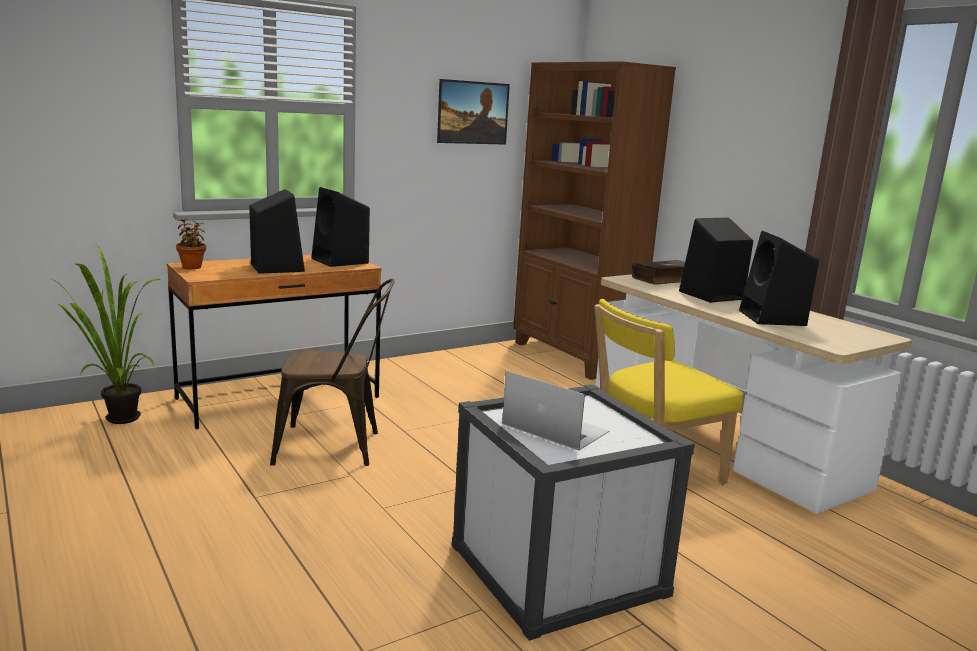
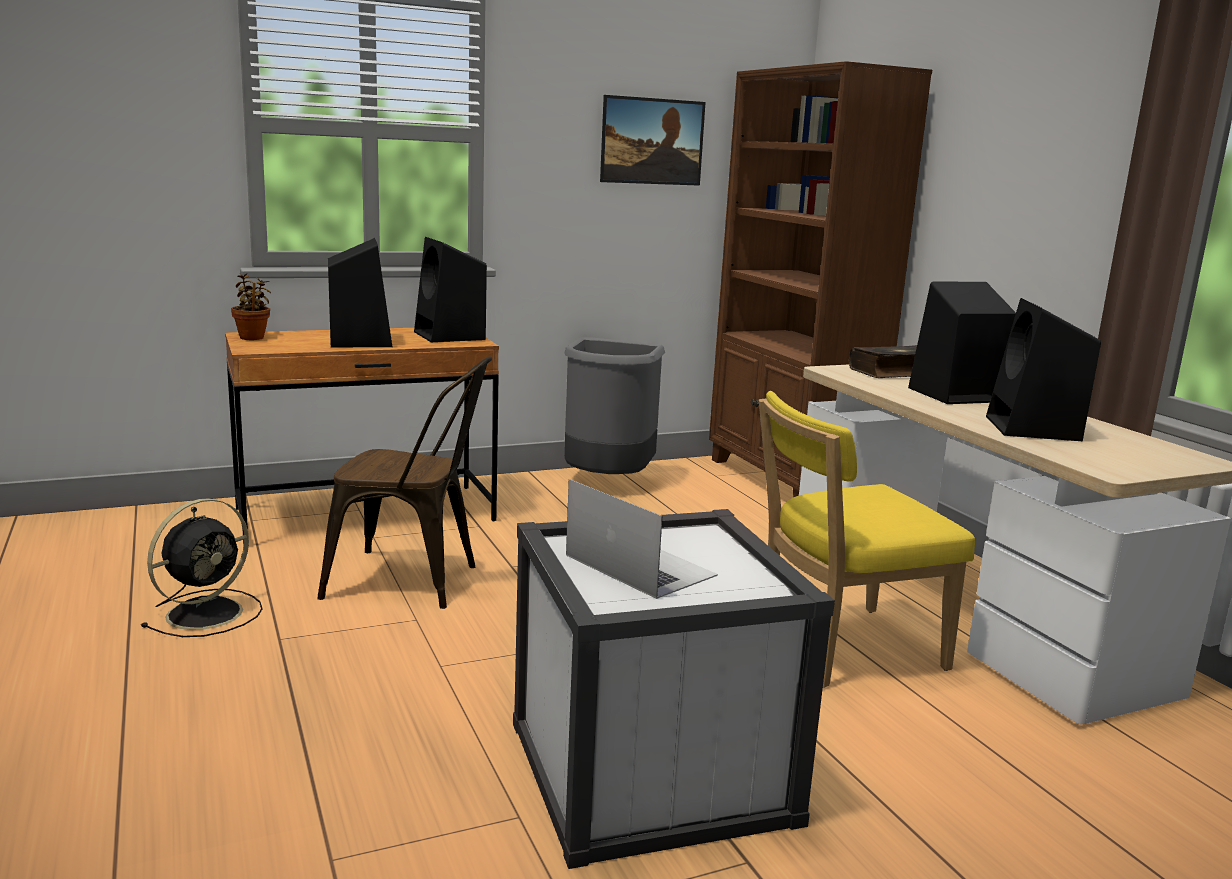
camera: 10 degrees right, 0 degrees up
(116, 421) = (152, 532): potted plant -> none
(190, 481) = (207, 612): none -> black fan
(448, 364) = (607, 483): none -> grey trash can

